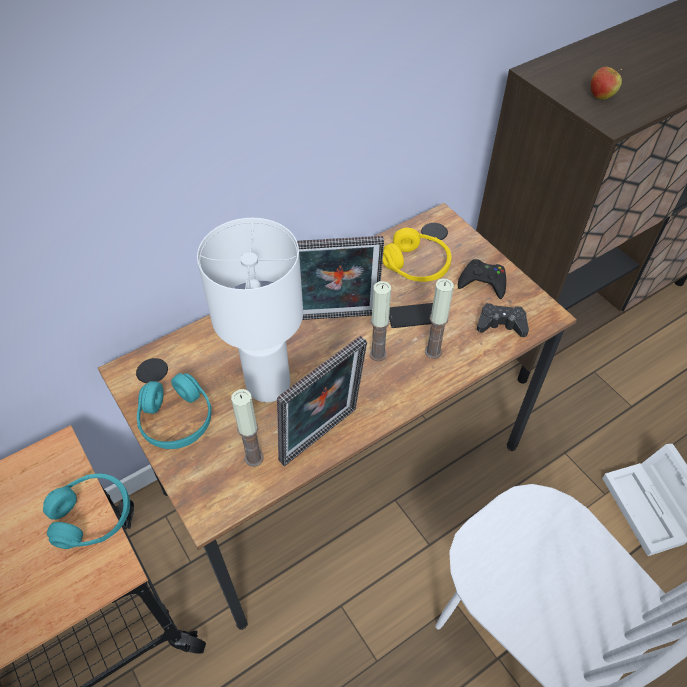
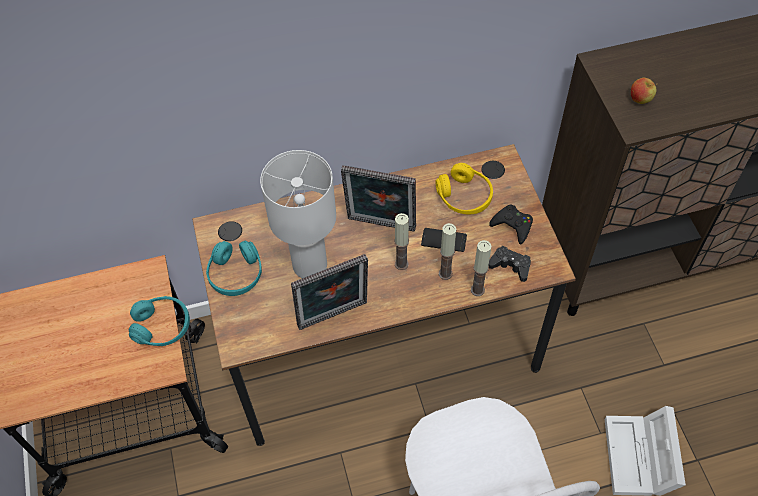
camera: 20 degrees right, 5 degrees up
(254, 458) = (280, 317): candle -> candle (477, 290)

